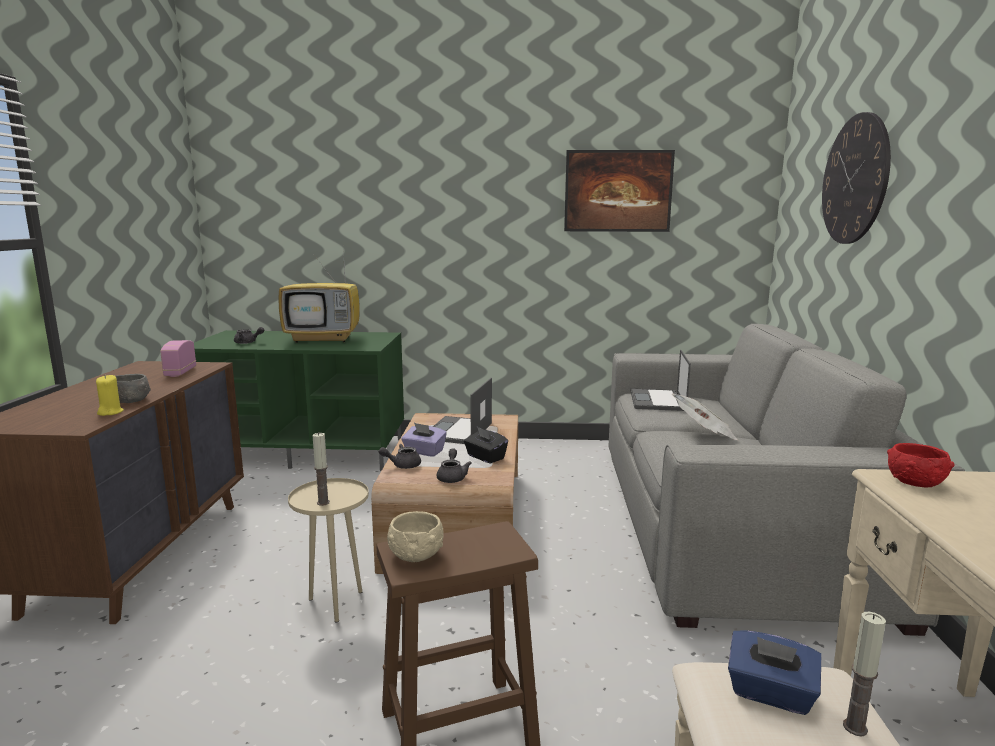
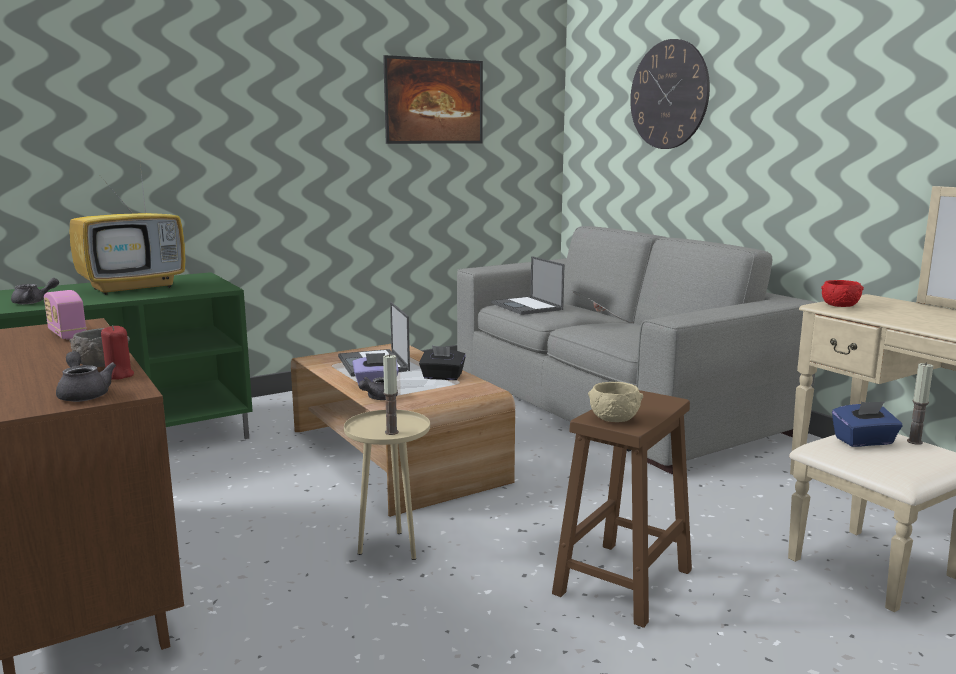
camera: 35 degrees left, 0 degrees up
(110, 412) = (118, 376): yellow candle -> red candle
(452, 477) = (443, 396): grey teapot -> grey teapot (84, 394)

